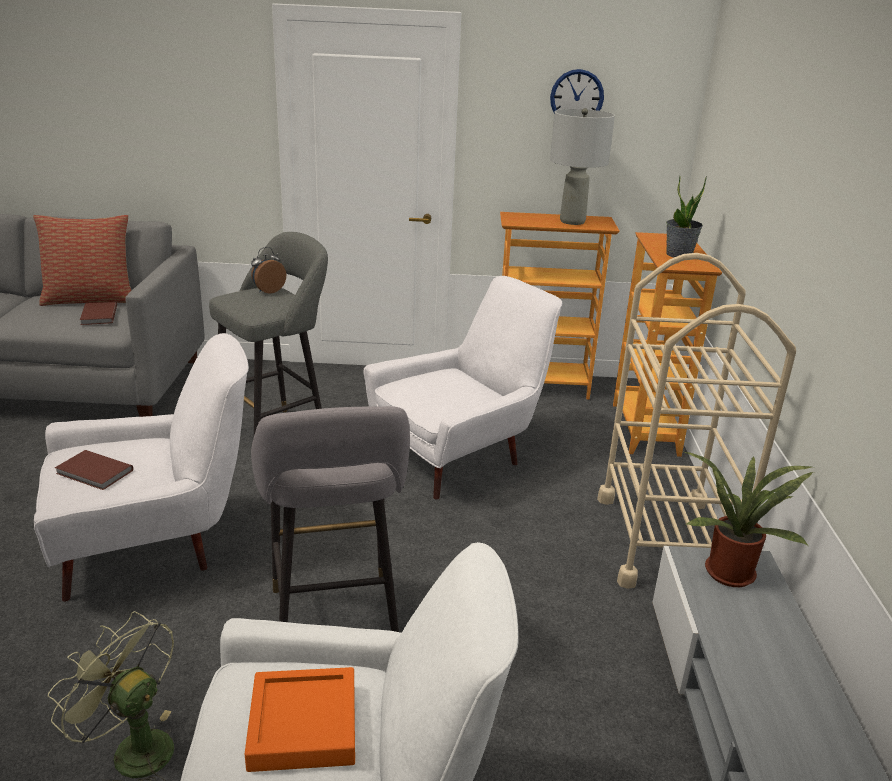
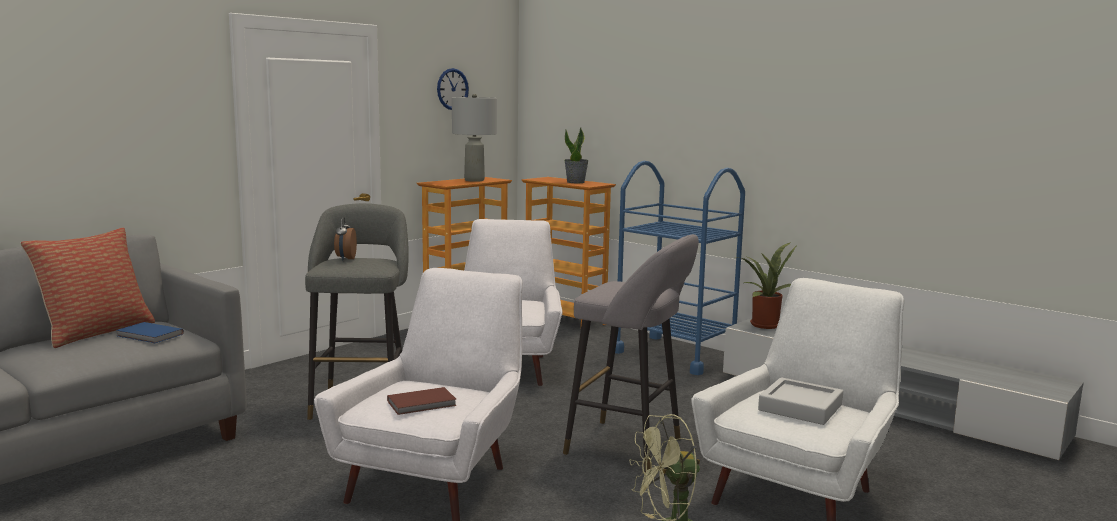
camera: 50 degrees left, 15 degrees down
(98, 315) = (149, 335): brown book -> blue book
(303, 725) = (800, 407): orange tray -> grey tray
(664, 541) = (674, 354): beige cart -> blue cart

